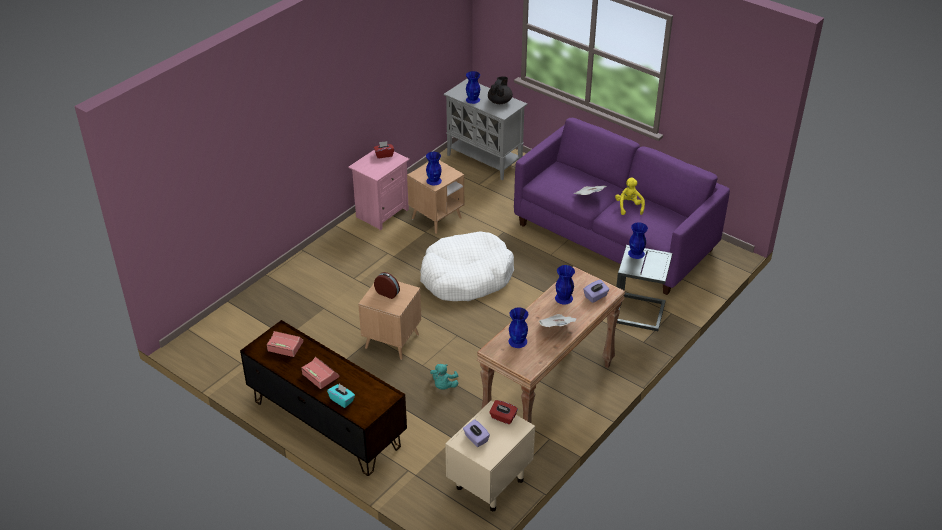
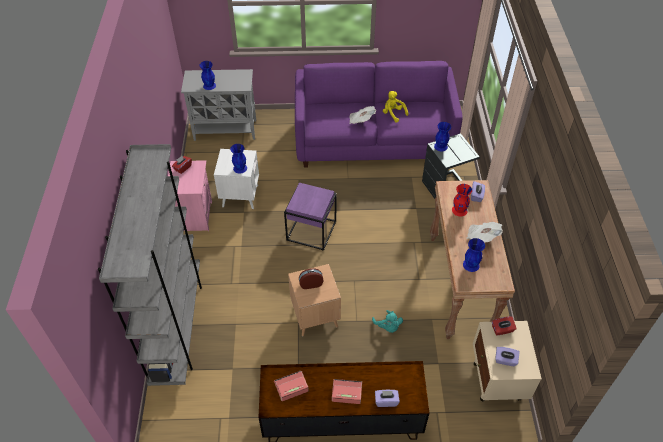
camera: 40 degrees left, 10 degrees up
(279, 284) = (177, 326): none -> grey bookcase
(342, 400) = (386, 401): turquoise tissue box -> purple tissue box
(436, 218) = (240, 196): brown side table -> white side table
(466, 277) = (311, 230): white dog bed -> purple side table
(500, 101) = (231, 77): black teapot -> none
(563, 298) = (459, 210): blue vase -> red vase

